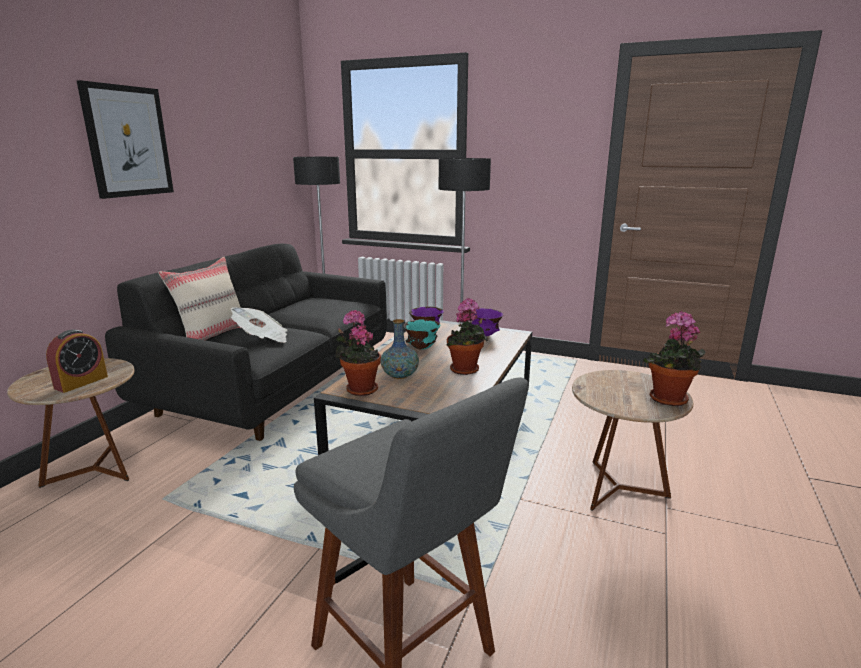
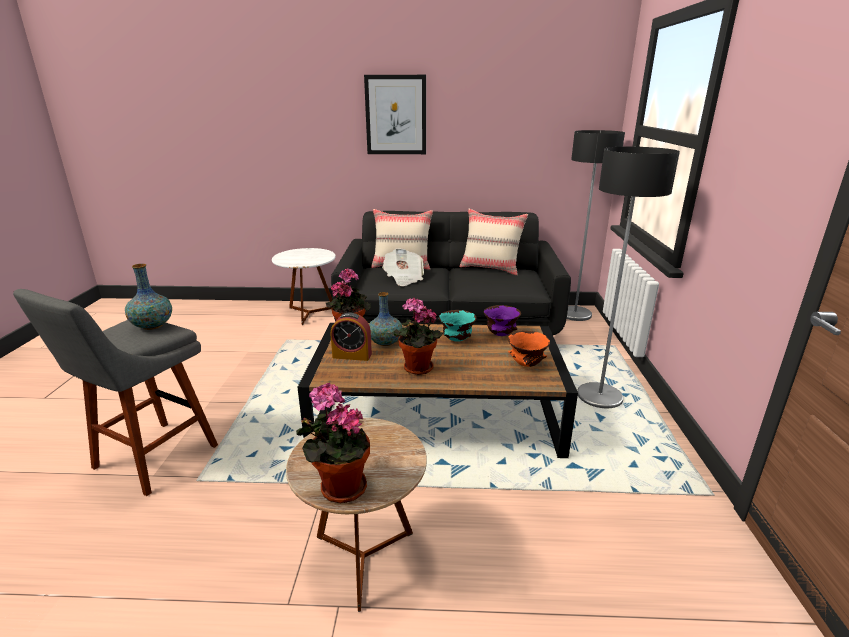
camera: 70 degrees right, 5 degrees up
(81, 382) = (297, 259): alarm clock -> alarm clock (352, 355)
(95, 470) = (309, 313): brown side table -> white side table
(292, 305) = (491, 268): none -> beige pillow
(379, 440) = (152, 326): none -> vase
(485, 335) = (526, 365): purple bowl -> orange bowl

